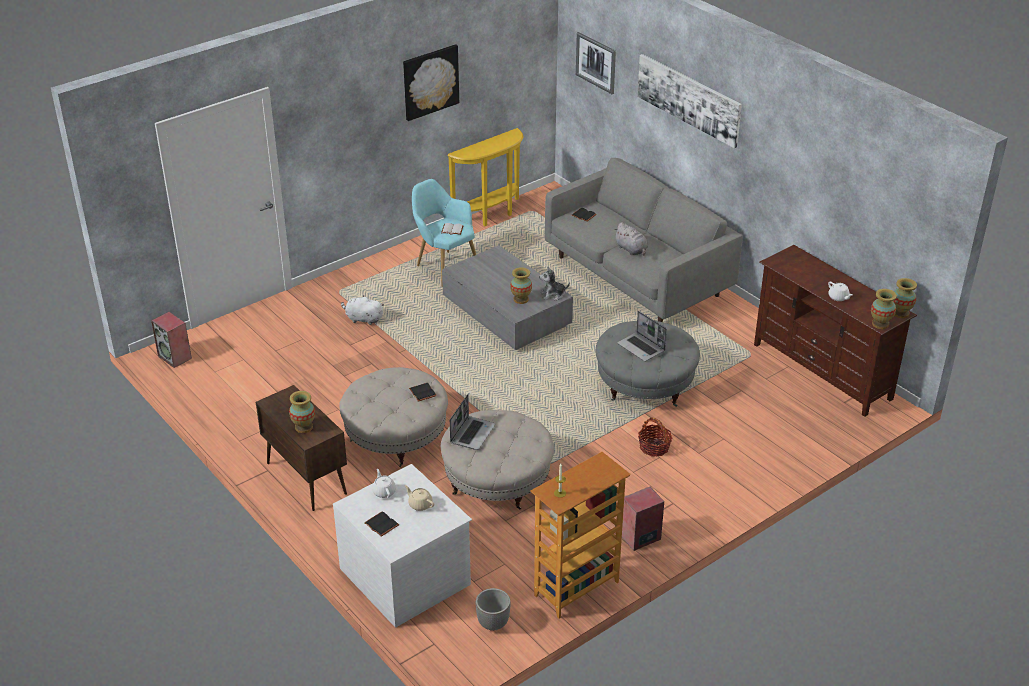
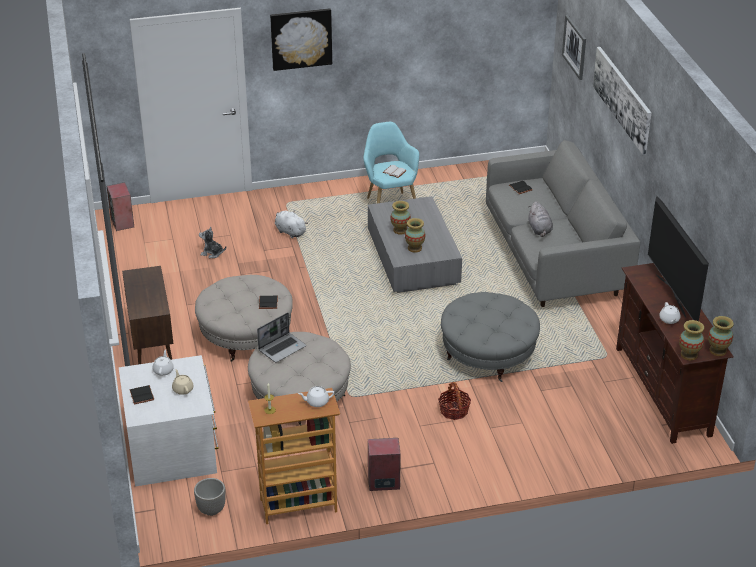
camera: 25 degrees right, 0 degrees up
(303, 427) = (142, 301): vase -> vase (400, 230)
(430, 81) = (409, 33): picture -> picture (301, 38)
(491, 215) = (464, 170): yellow console table -> none
(553, 295) = (445, 251): plush toy -> plush toy (212, 253)
(599, 470) = (317, 402): none -> white teapot
(641, 348) = (482, 318): laptop -> none
(822, 275) = (671, 295): none -> television

